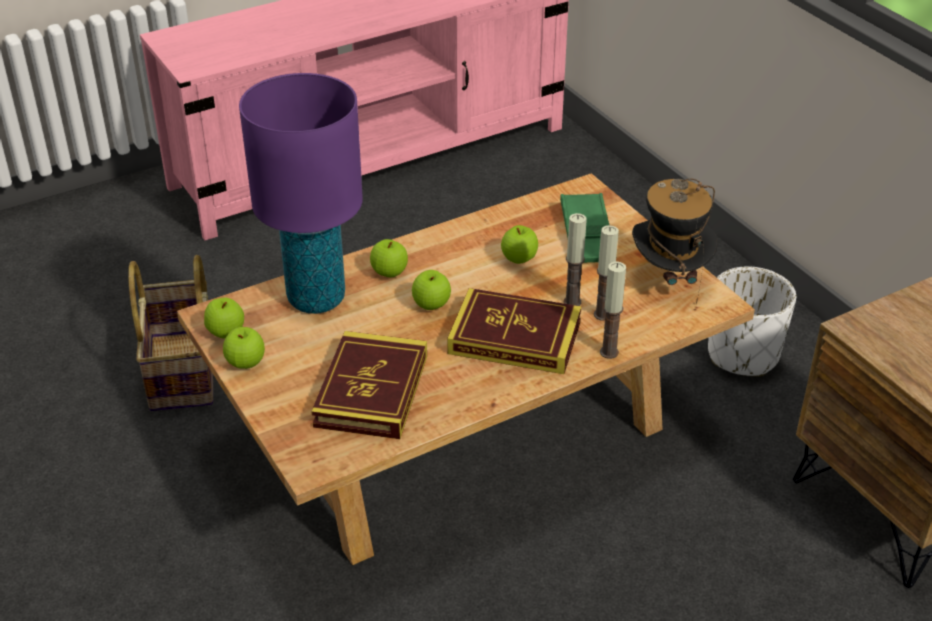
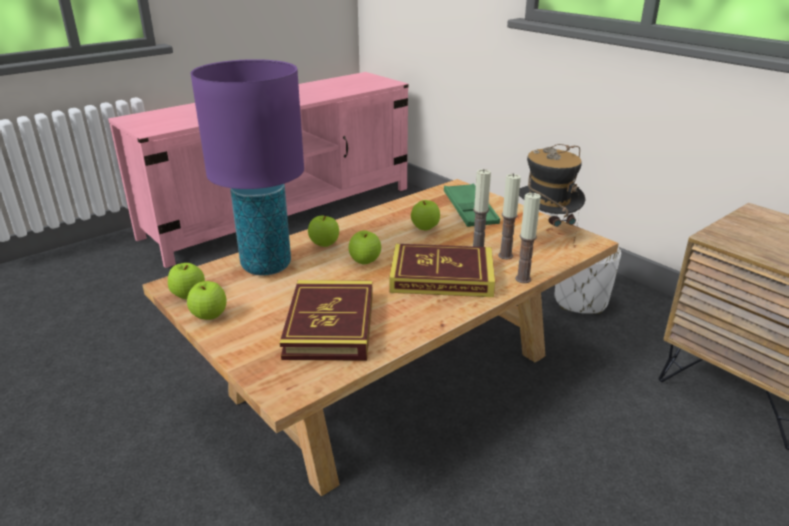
camera: 10 degrees left, 10 degrees down
(184, 370) = (153, 355): basket -> none

